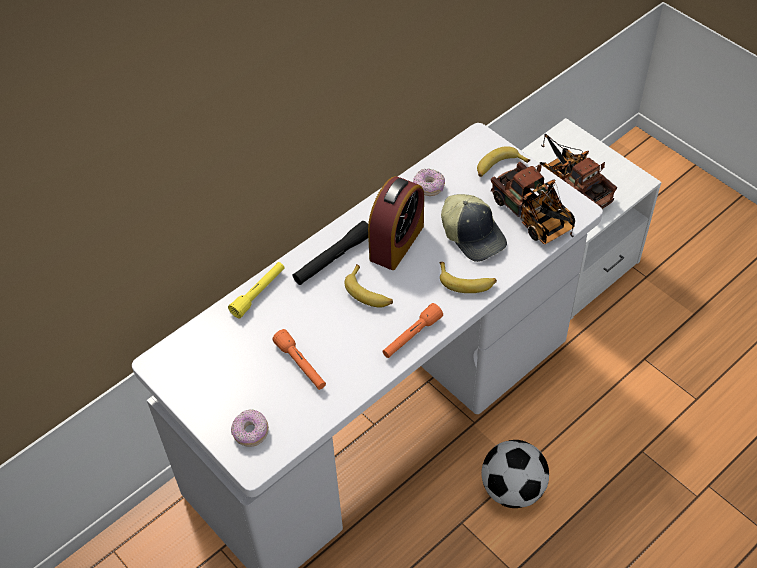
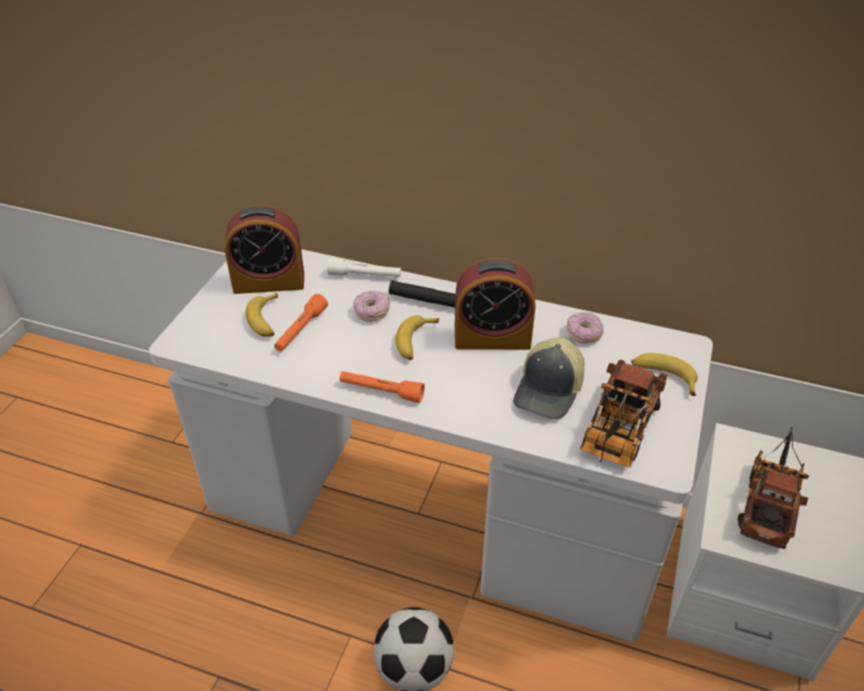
camera: 60 degrees right, 10 degrees down
(215, 367) = (269, 282): none -> alarm clock
(250, 432) = (210, 328): donut -> donut (372, 312)
(259, 293) = (365, 276): yellow flashlight -> white flashlight
(466, 282) = (482, 407): banana -> banana (266, 321)

